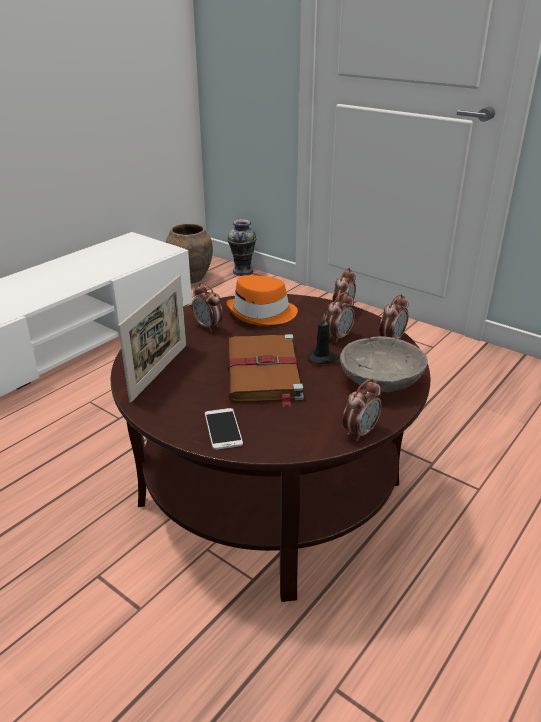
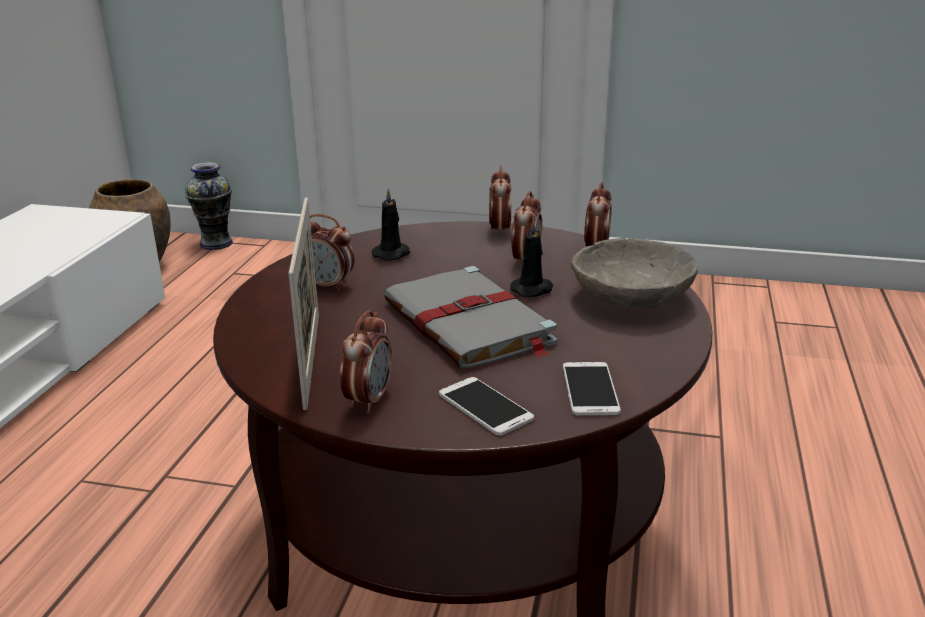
camera: 25 degrees left, 5 degrees down
(262, 313) = (392, 254): orange hat -> black candle
(263, 372) = (469, 324): brown book -> grey book
(293, 436) = (590, 389): none -> phone
(360, 432) = (669, 361): alarm clock -> alarm clock (368, 400)

